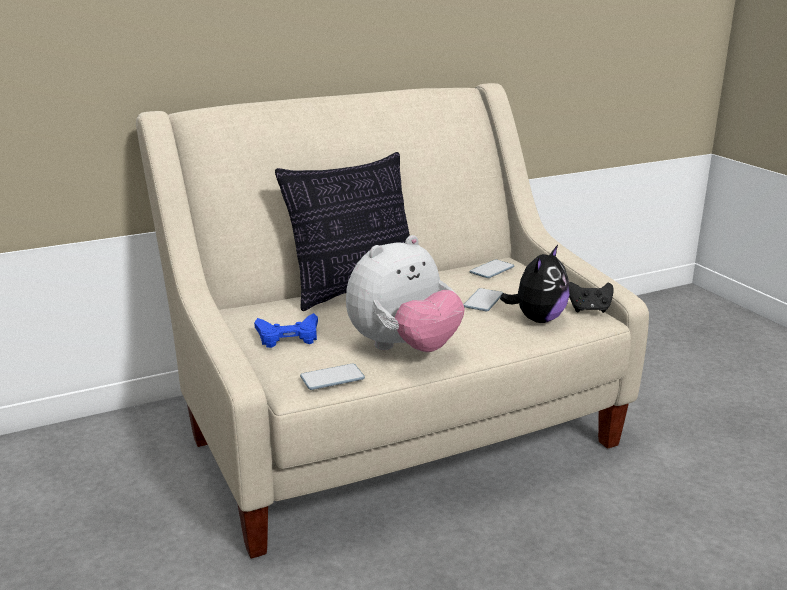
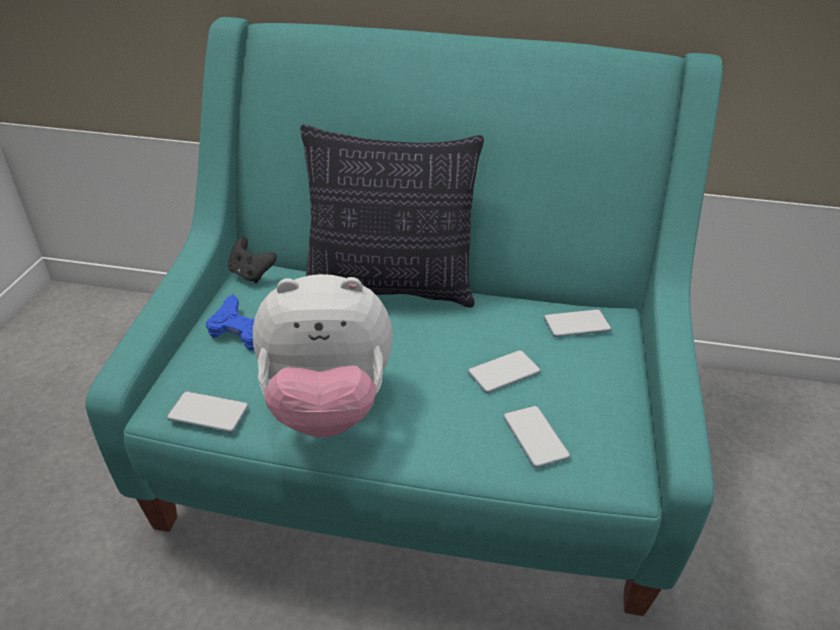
camera: 35 degrees right, 15 degrees up
(392, 429) = (416, 446): beige sofa -> turquoise sofa
(537, 319) = (535, 437): plush toy -> phone
(589, 309) = (625, 454): black game controller -> black game controller (251, 274)

